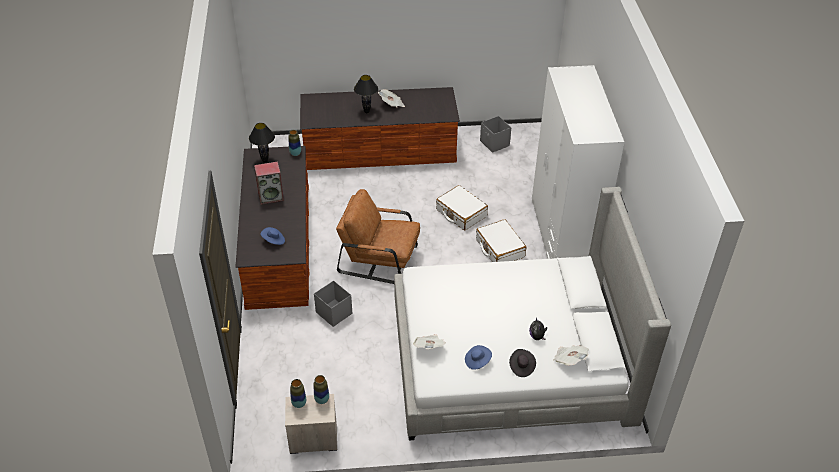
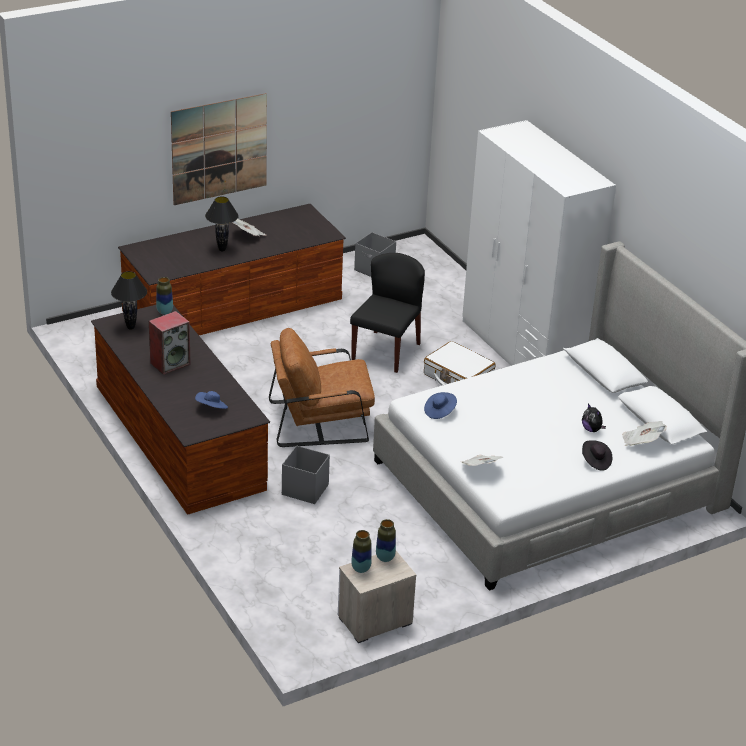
camera: 25 degrees left, 10 degrees down
(380, 38) = (219, 149): none -> picture
(461, 213) = (386, 351): white suitcase -> black chair
(477, 361) = (544, 468): blue hat -> blue hat (439, 412)

